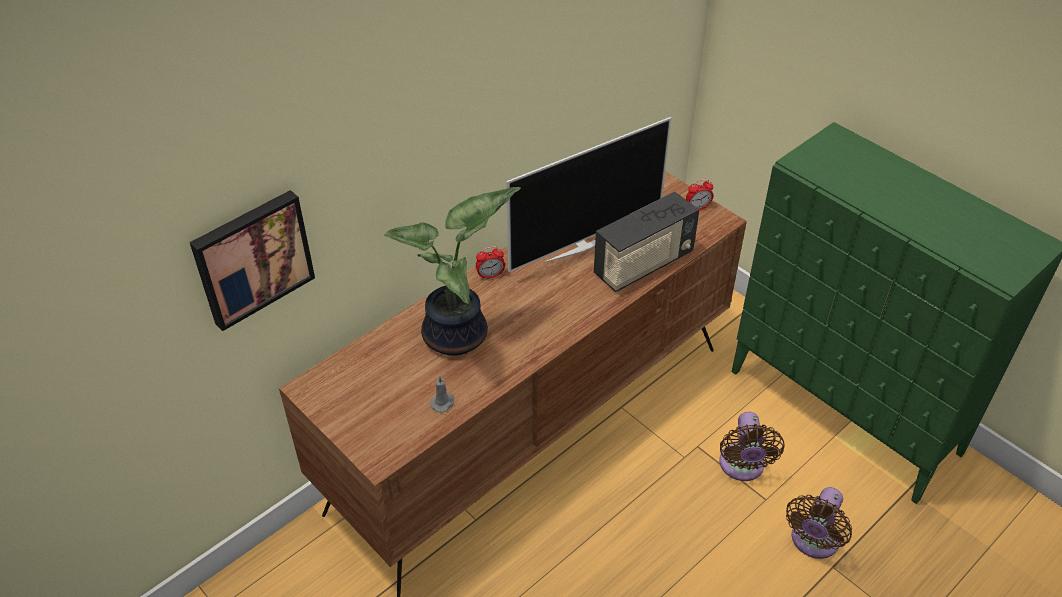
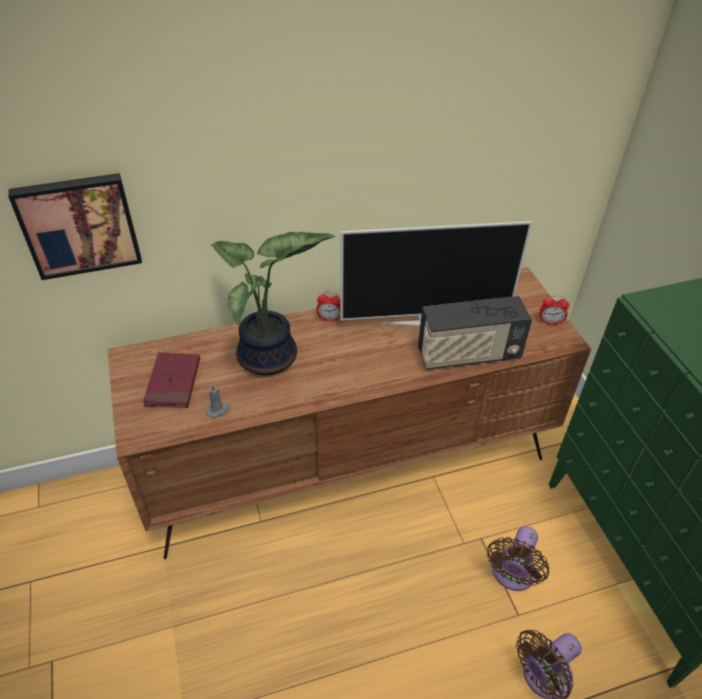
camera: 25 degrees right, 0 degrees up
(377, 394) = (173, 382): none -> red book

